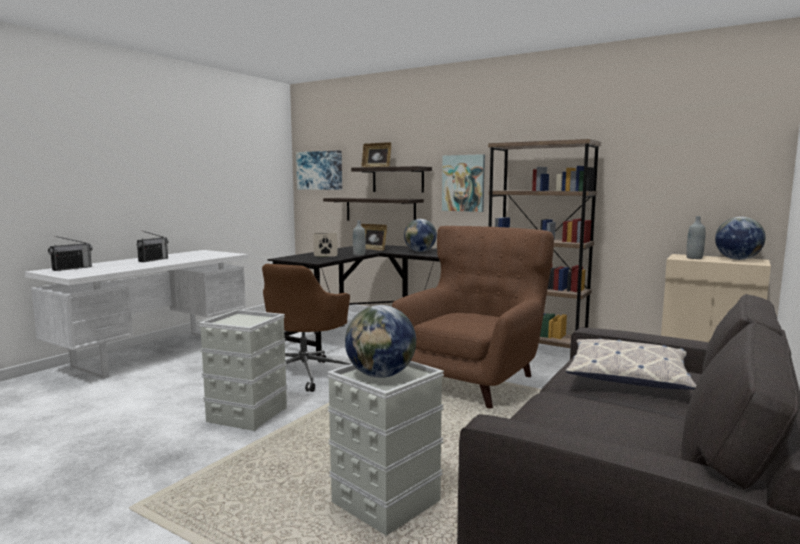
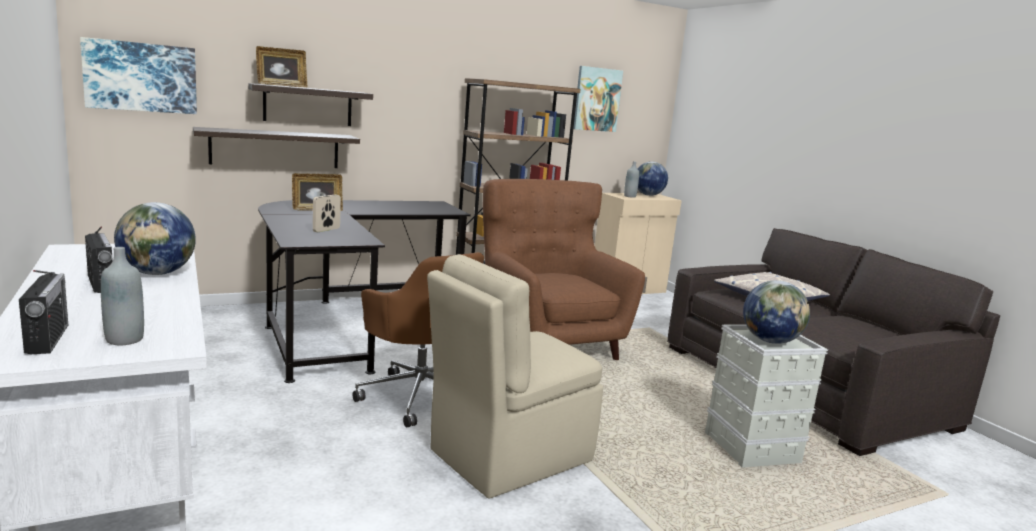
camera: 60 degrees left, 5 degrees up
(247, 414) = (507, 456): grey storage box -> beige chair
(359, 254) = (348, 221): grey bottle -> grey bottle (124, 340)
(420, 251) = (382, 207): globe -> globe (157, 273)
(463, 183) = (408, 117): picture -> picture (597, 99)

